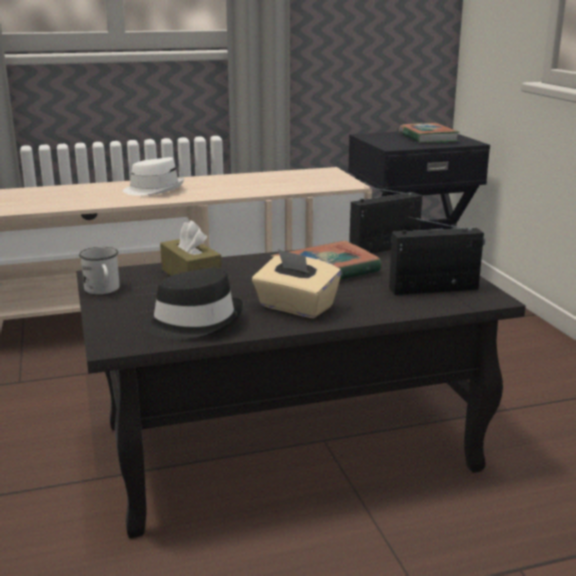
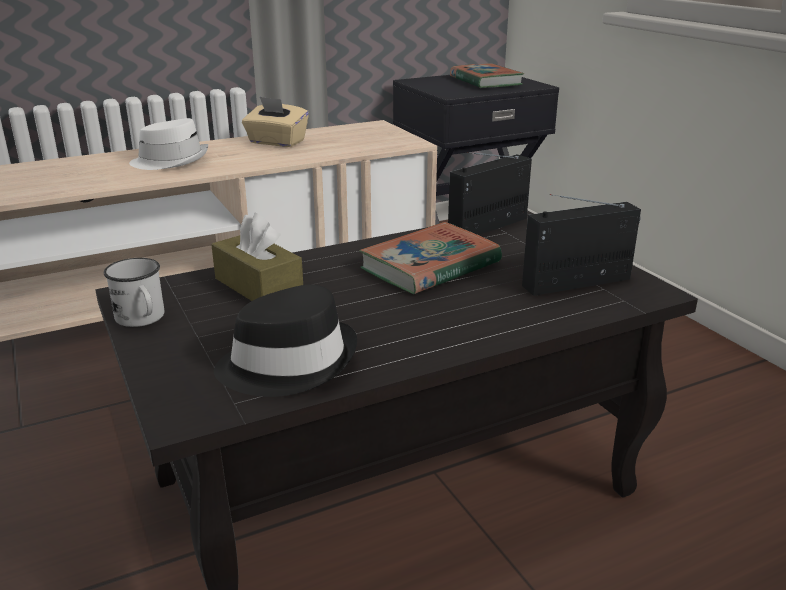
camera: 10 degrees left, 5 degrees up
(295, 307) = (416, 326): beige tissue box -> beige tissue box (276, 142)

